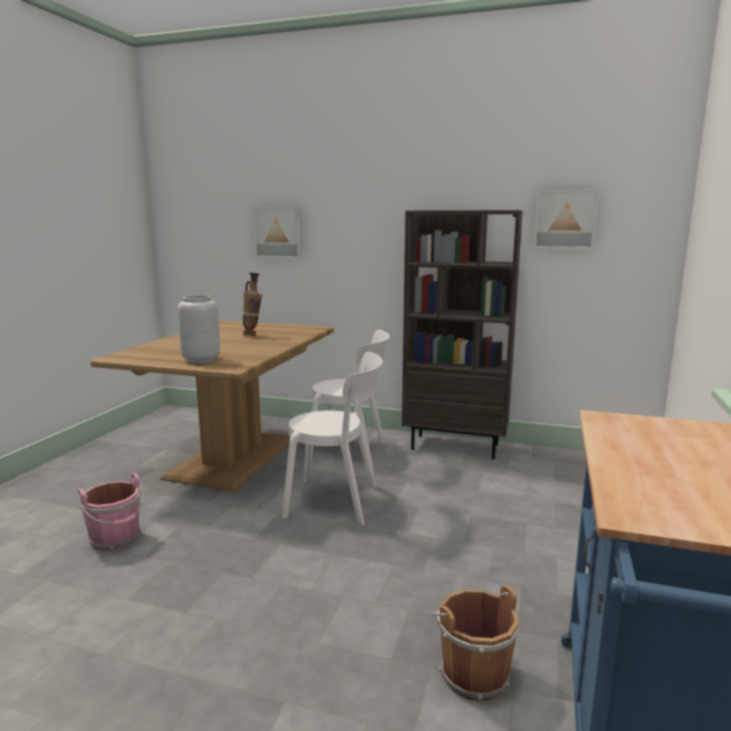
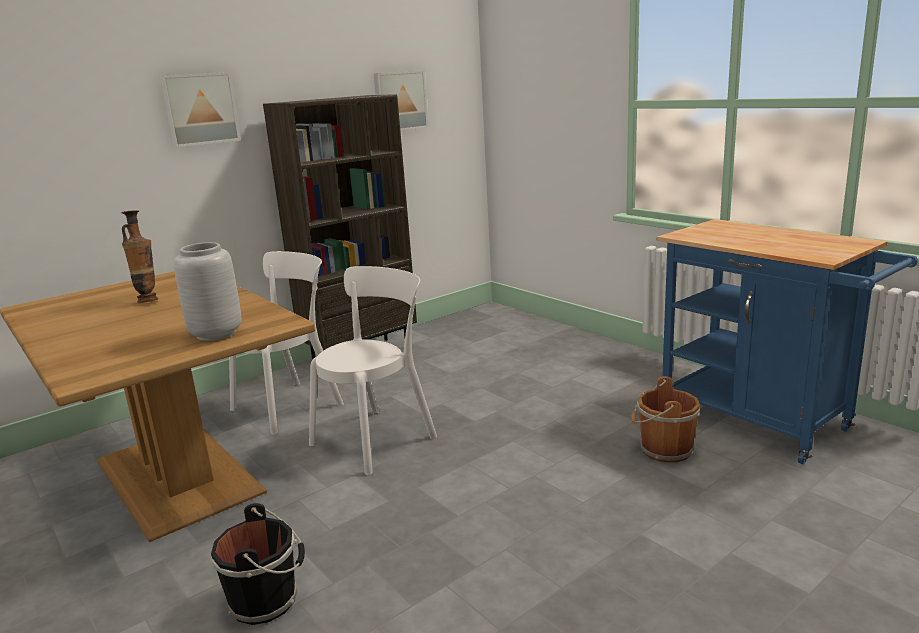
camera: 55 degrees left, 5 degrees up
(116, 539) = (267, 600): pink bucket -> black bucket
(278, 232) = (62, 152): picture -> picture (200, 109)

